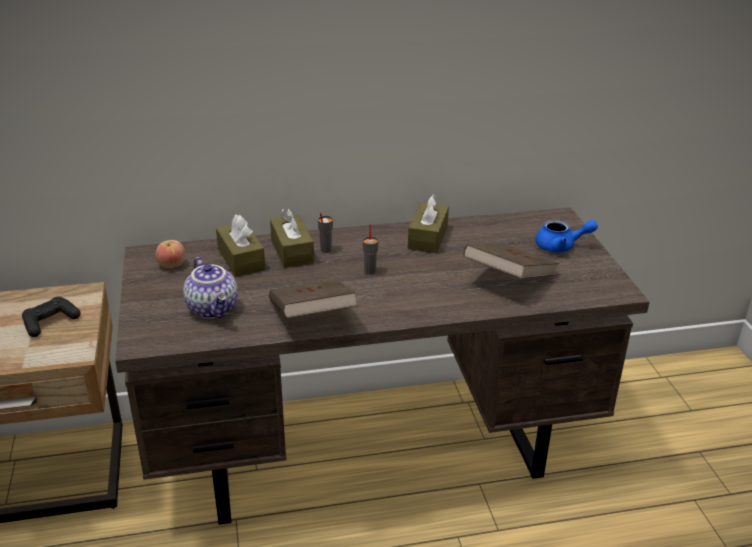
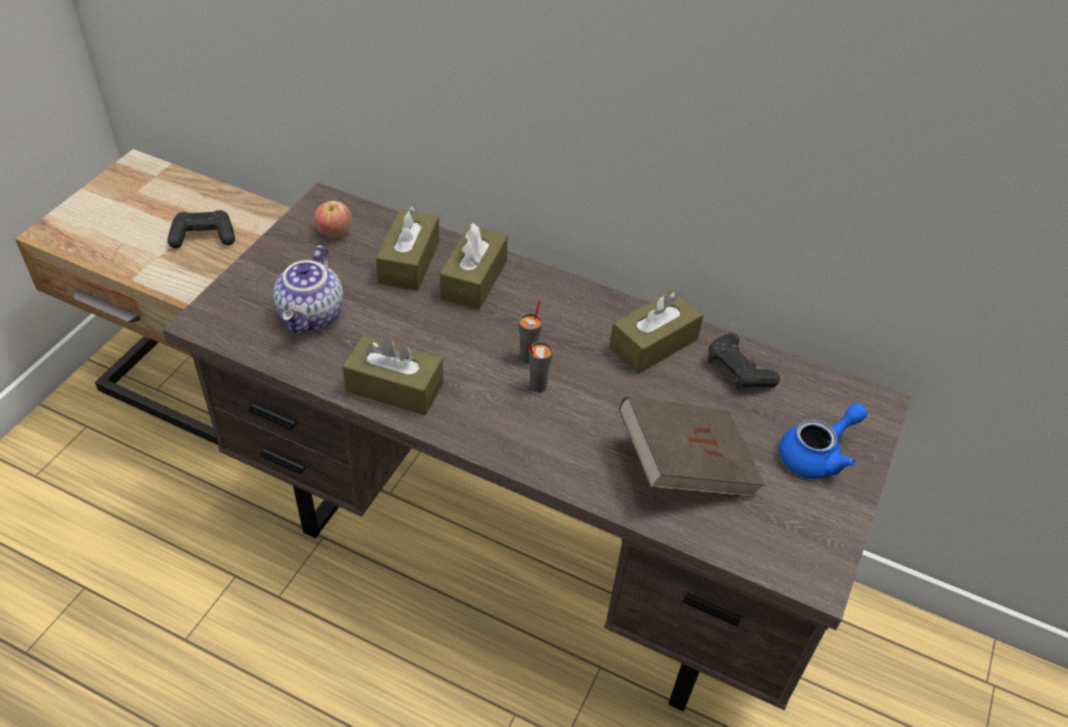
camera: 35 degrees right, 15 degrees up
(311, 318) = (394, 387): brown book -> brown tissue box
(325, 250) = (512, 297): grey cup -> grey cup (537, 386)
(483, 230) = (738, 371): none -> black game controller
(561, 246) = (817, 455): blue teapot -> blue teapot turned 75 degrees counterclockwise

